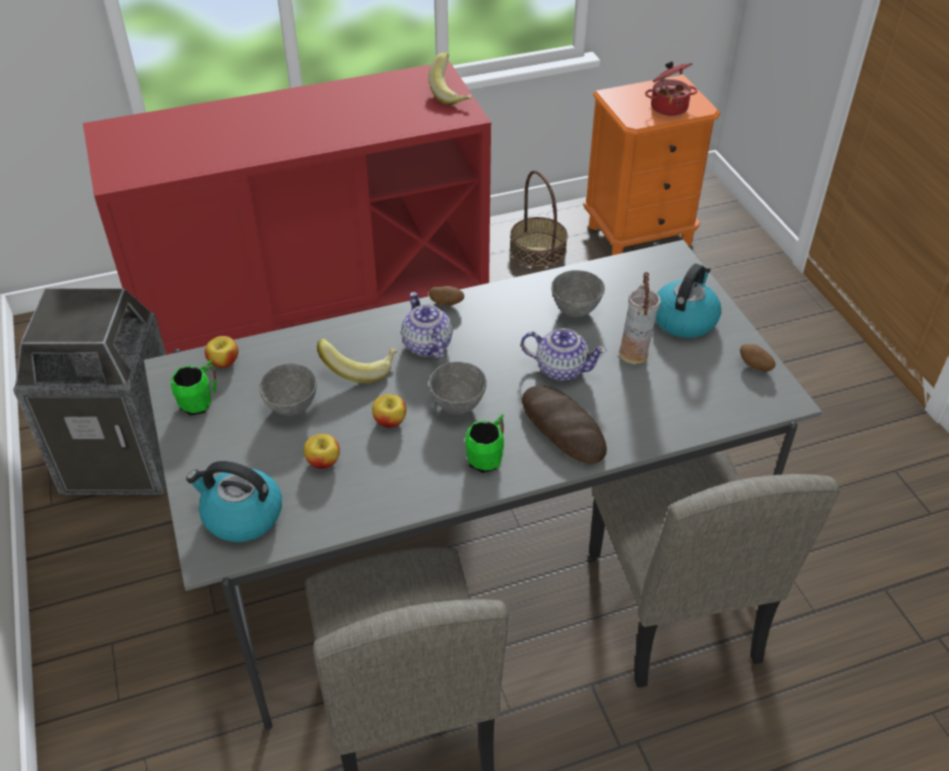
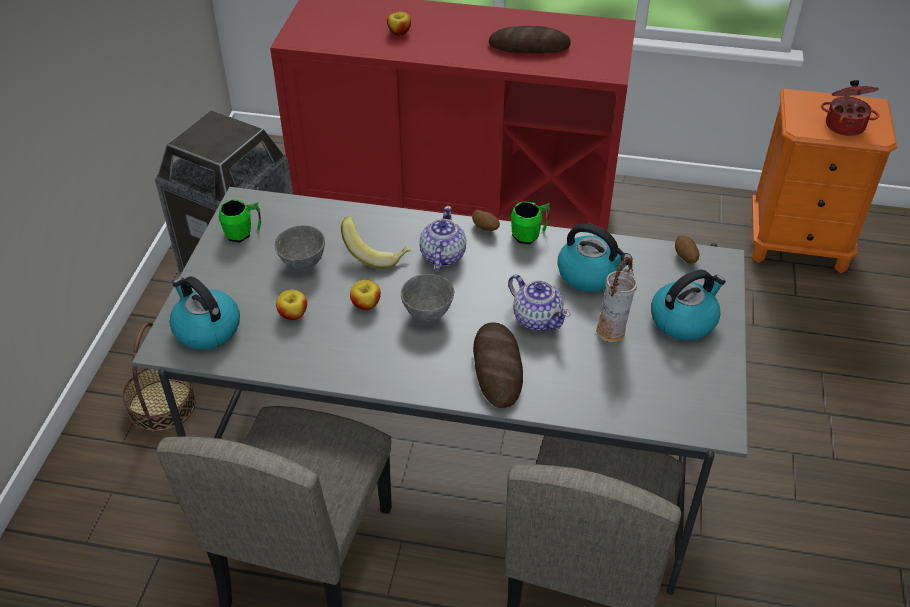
camera: 30 degrees right, 0 degrees up
(224, 362) = (282, 210): apple -> apple (399, 32)
(370, 113) = (529, 46): none -> bread
(452, 94) = (614, 50): banana -> none
(488, 457) = (418, 365): green mug -> green mug (529, 235)
(537, 249) = (687, 224): basket -> basket (161, 405)
(575, 310) = (590, 274): grey bowl -> kettle
(754, 366) = (715, 387): potato -> potato (685, 257)

